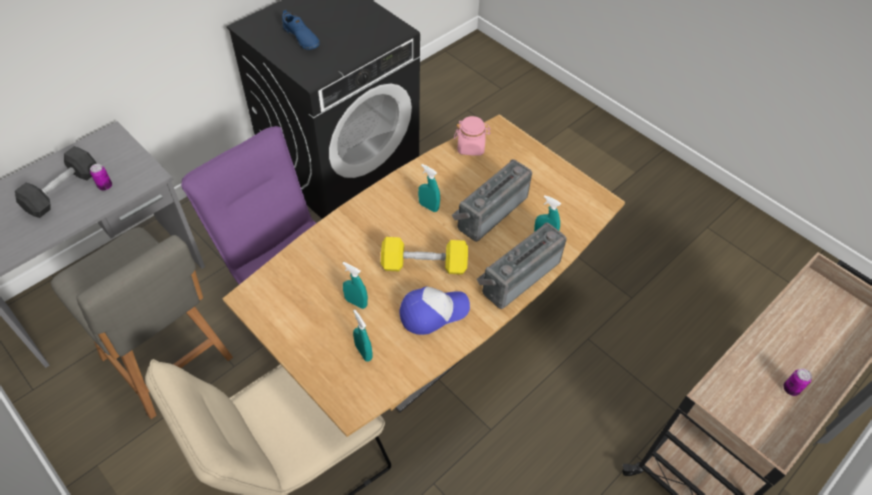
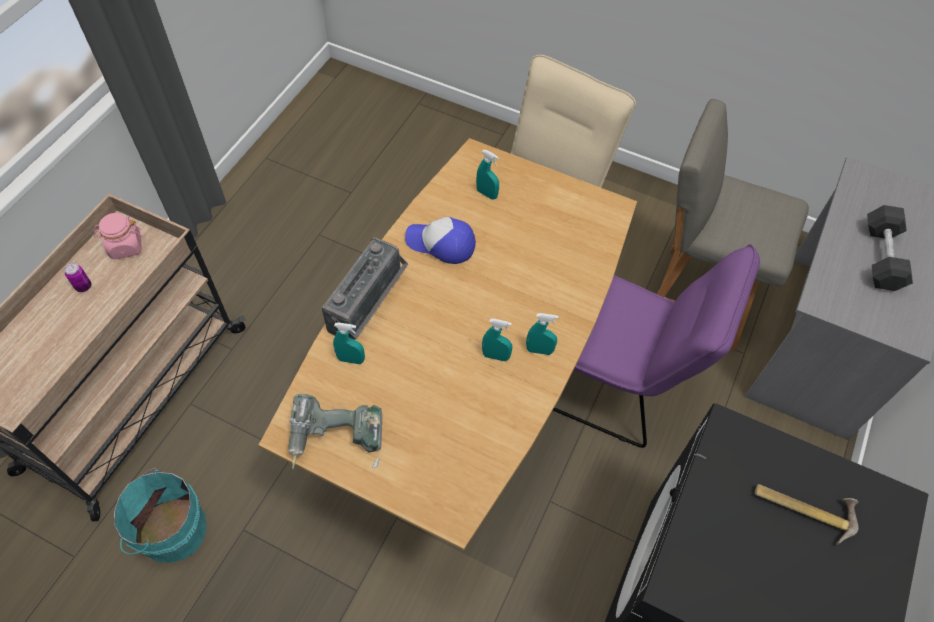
camera: 160 degrees right, 5 degrees up
(105, 186) = (848, 275): can -> none
(301, 38) = (804, 507): blue shoe -> hammer
(356, 302) = (516, 231): turquoise spray bottle -> turquoise spray bottle (539, 350)
(424, 265) = (470, 286): yellow dumbbell -> none
(433, 312) = (441, 244): cap -> cap turned 60 degrees clockwise
(471, 147) = (481, 466): pink jar -> pink jar (125, 246)
(489, 211) = (424, 374): radio -> none
(567, 187) = (337, 441): none -> power drill
(688, 314) = (170, 530): none -> turquoise bucket

